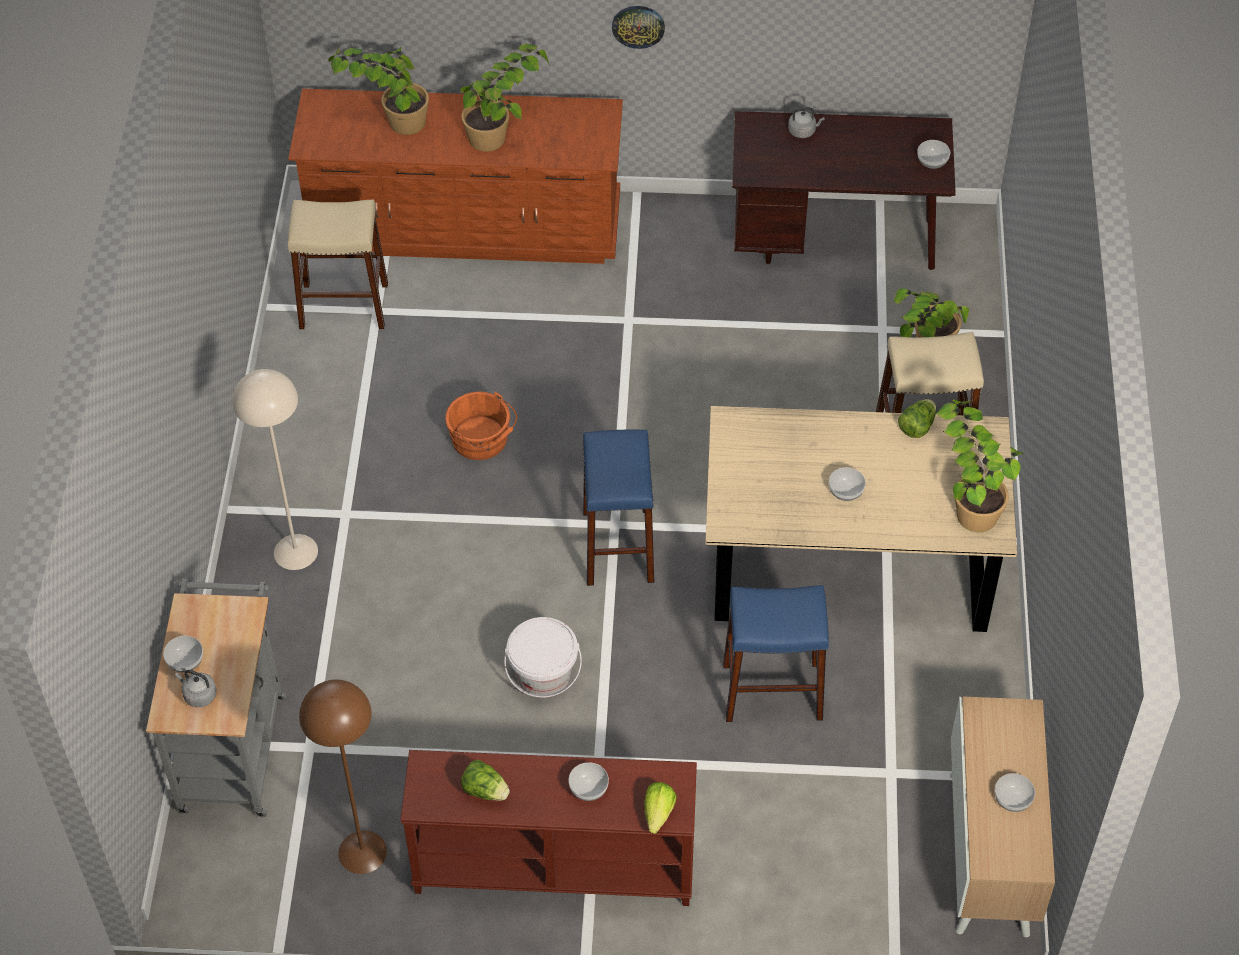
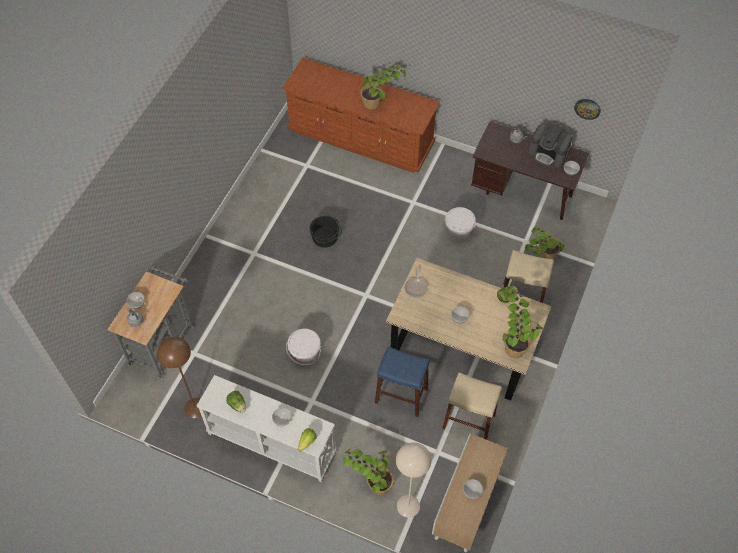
camera: 20 degrees right, 5 degrees up
(295, 551) = (226, 263): beige floor lamp -> beige floor lamp (408, 505)
(343, 306) = (293, 159): beige stool -> beige stool (468, 421)
(388, 119) = (332, 82): potted plant -> potted plant (370, 480)
(482, 440) = (325, 238): orange bucket -> black bucket
(553, 868) = (271, 444): brown console table -> white console table
(618, 546) = (363, 305): blue stool -> none
(638, 26) = (451, 70): wall clock -> wall clock (587, 108)
(735, 461) = (415, 287): none -> frying pan
(744, 350) = (458, 232): none -> white bucket
(875, 140) = (548, 153): none -> coffee machine

